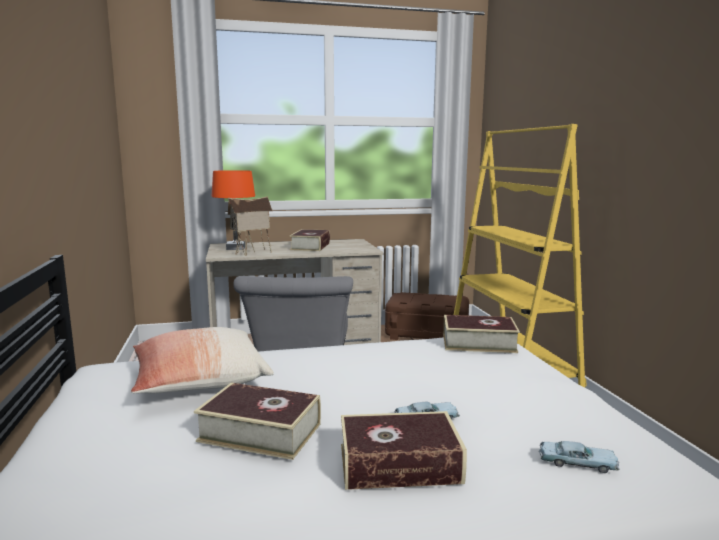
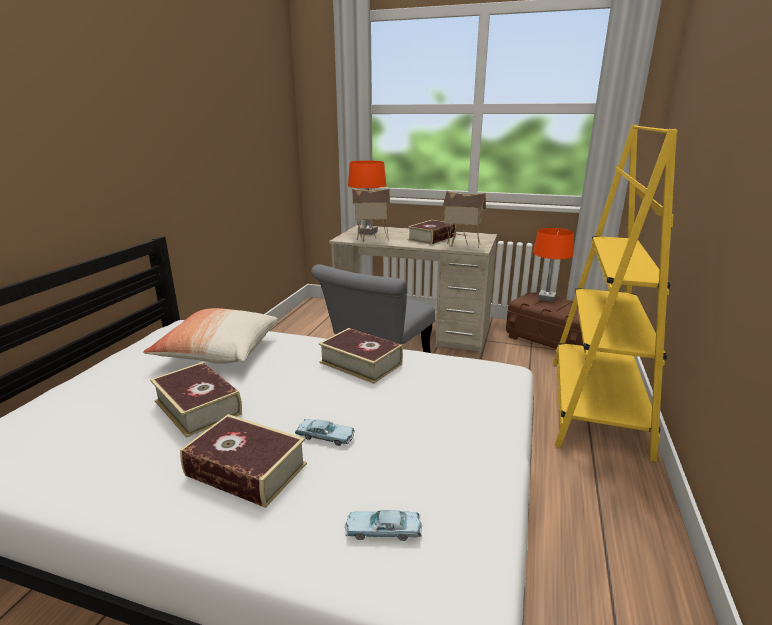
camera: 30 degrees right, 10 degrees up
(349, 249) = (461, 245): none -> toy house
(415, 295) = (547, 298): none -> orange table lamp
(478, 343) = (482, 372): book -> book (361, 363)
(577, 463) = (383, 530): blue toy car -> blue toy car turned 135 degrees clockwise

